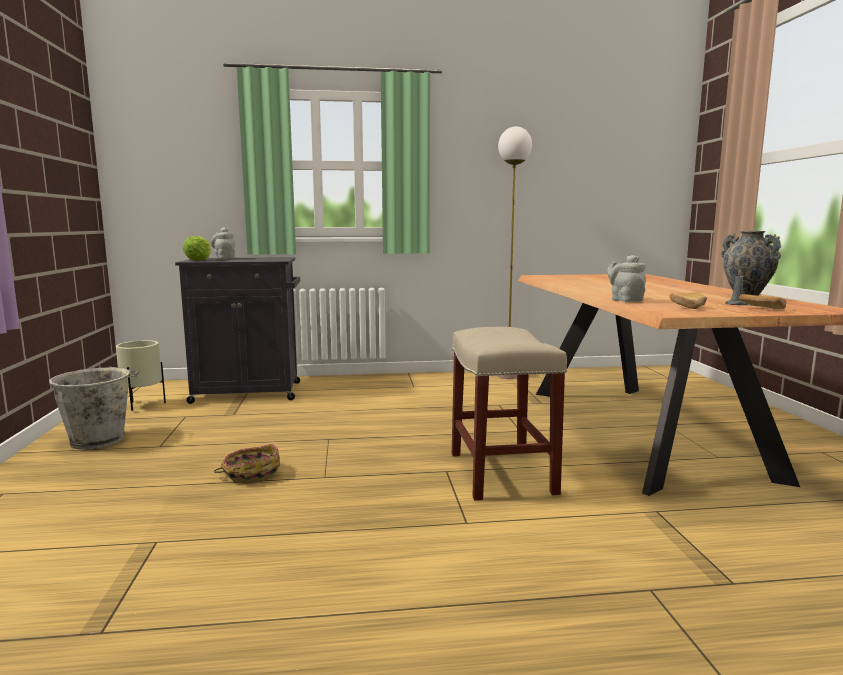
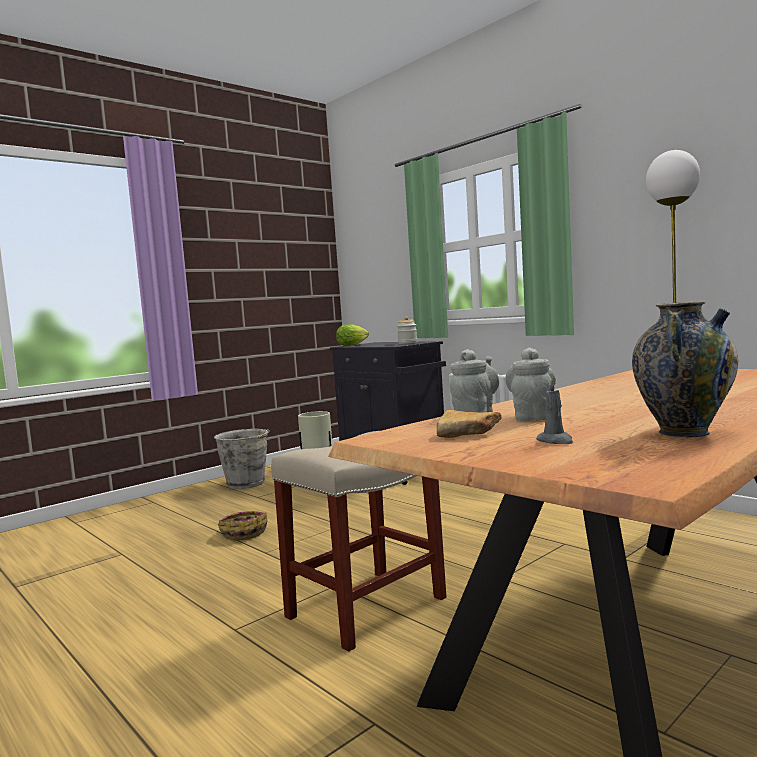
camera: 55 degrees right, 5 degrees down
(224, 258) = (383, 343): grey teapot -> grey teapot (532, 417)
(268, 258) = (407, 343): none -> jar
(761, 309) = (530, 453): bread -> none

